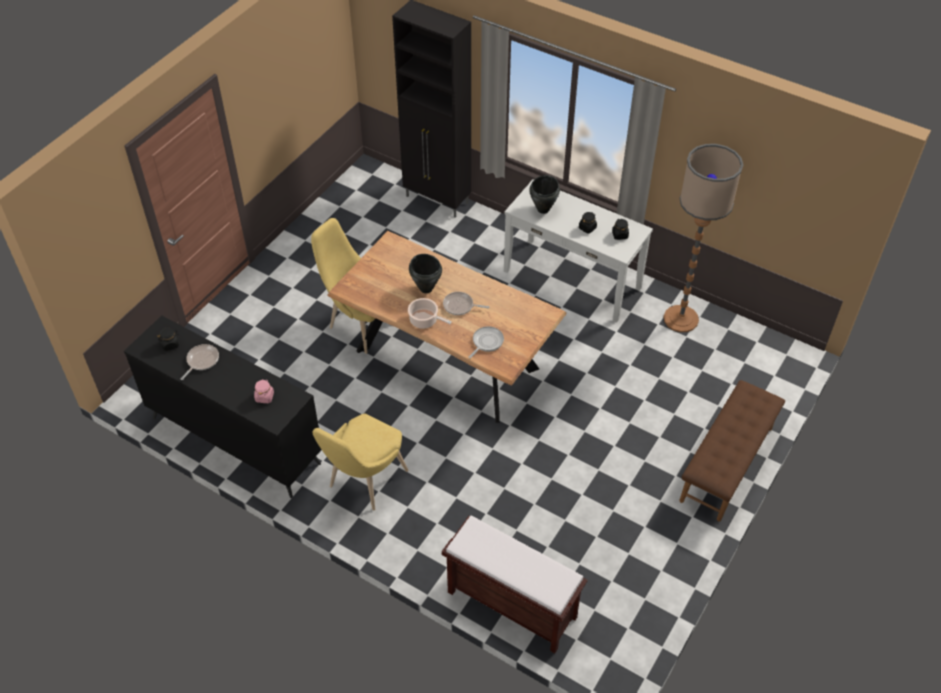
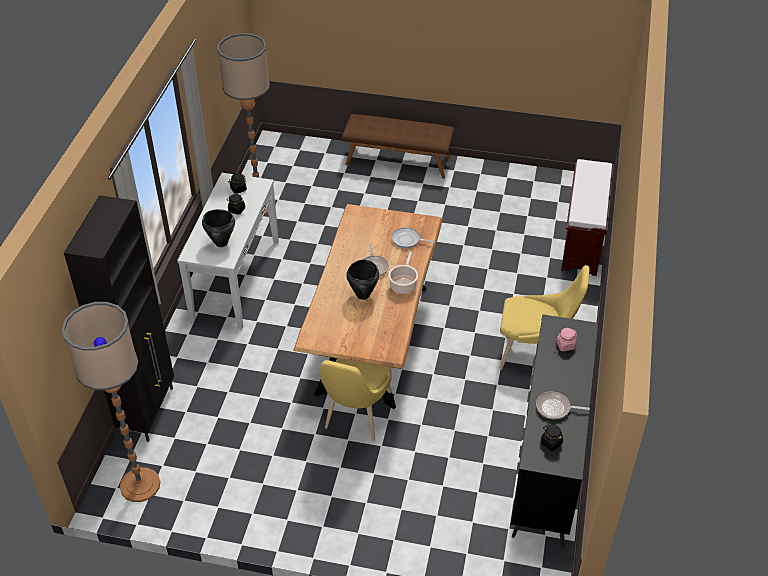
camera: 110 degrees left, 5 degrees down
(367, 186) = (140, 485): none -> floor lamp

